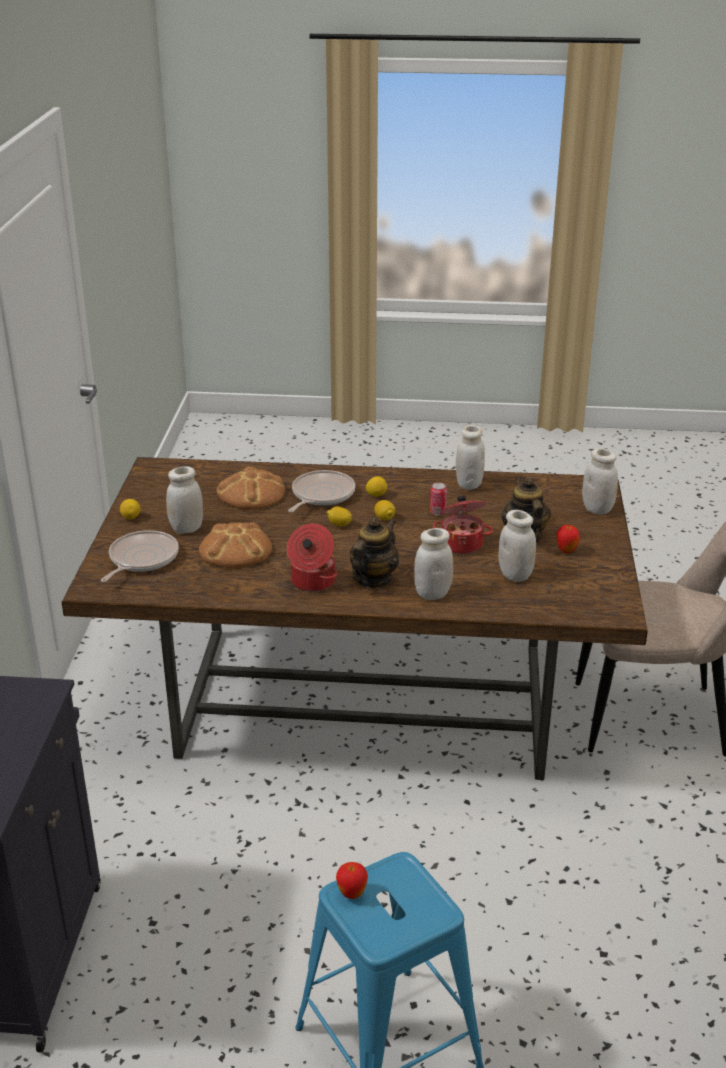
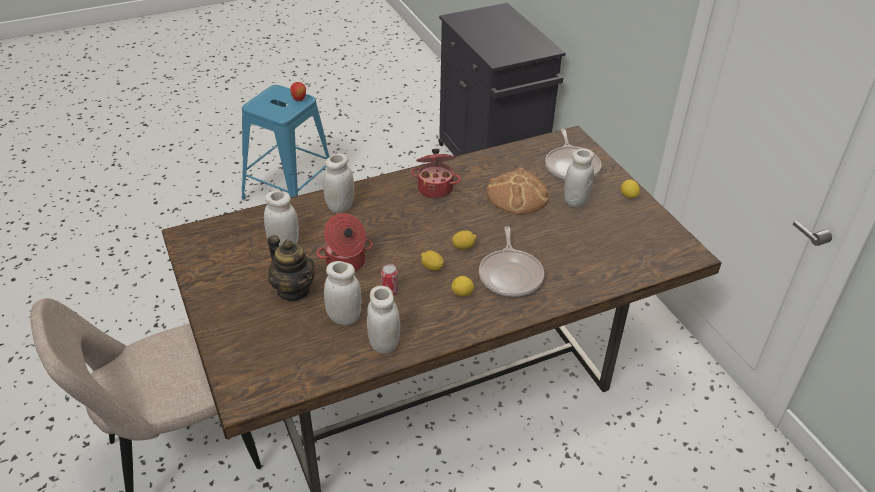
camera: 150 degrees right, 10 degrees up
(251, 493) = (571, 254): bread -> none
(373, 579) = (393, 204): teapot -> none
(566, 551) = (249, 287): apple -> none
(597, 509) = (233, 356): white jar -> white jar (344, 317)

